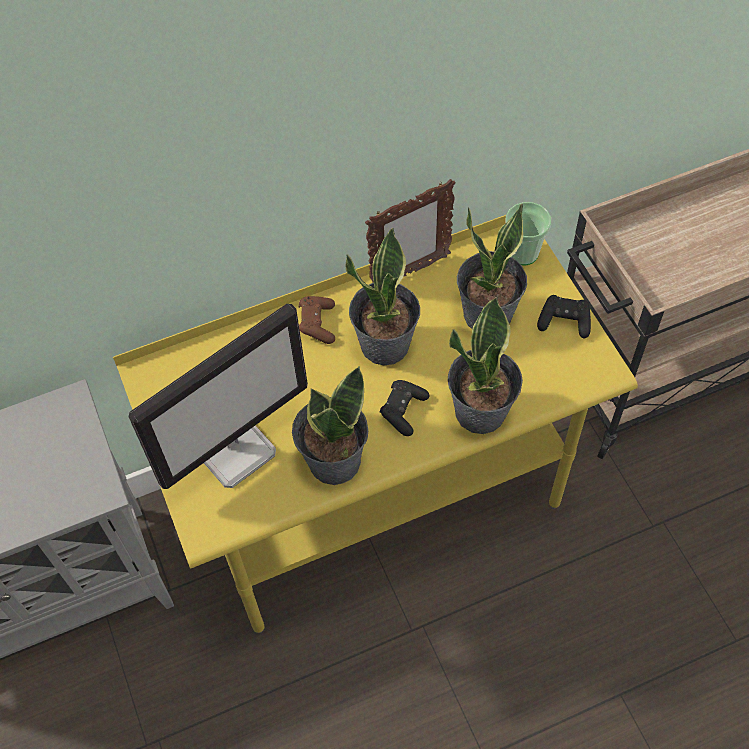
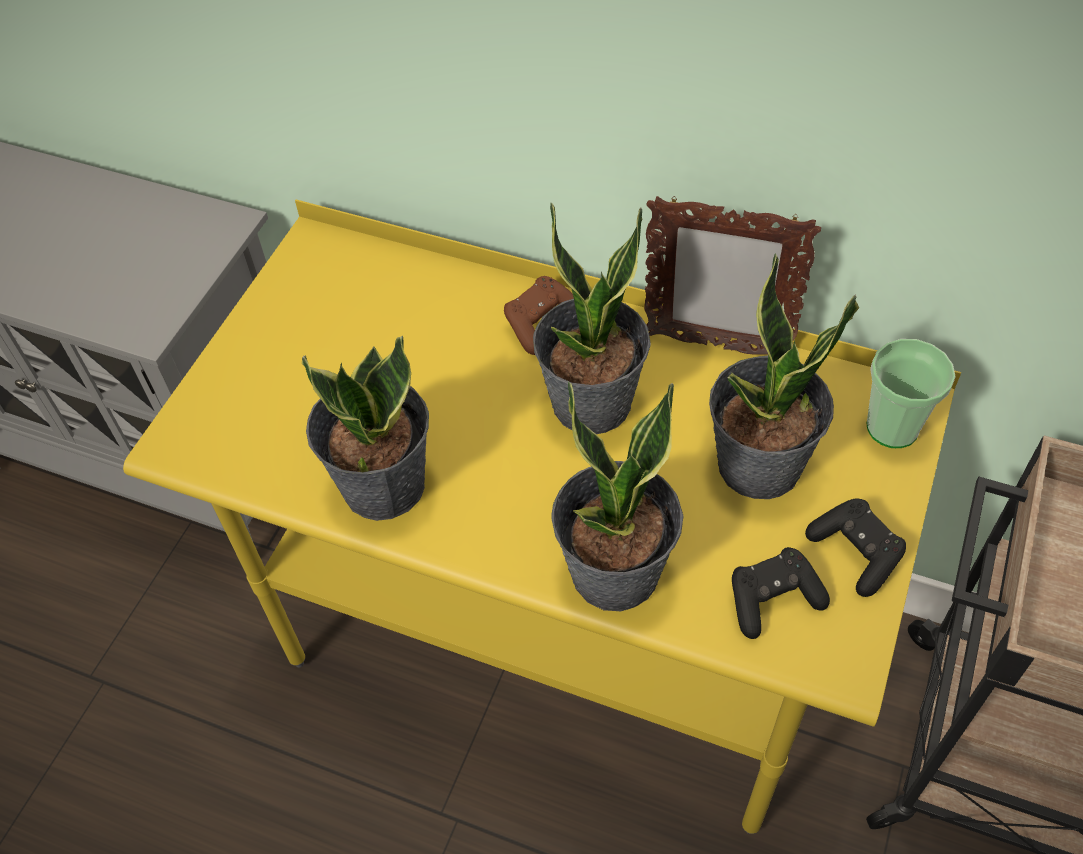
camera: 45 degrees right, 5 degrees down
(235, 449) = (304, 386): monitor -> none
(403, 411) = (523, 494): black game controller -> black game controller (772, 599)

